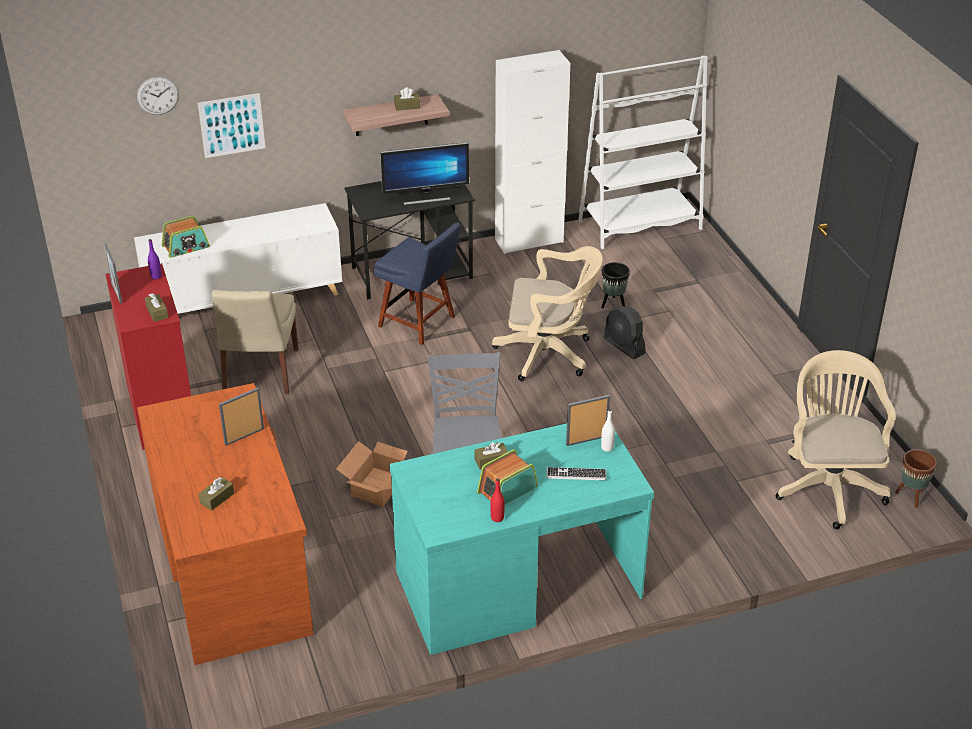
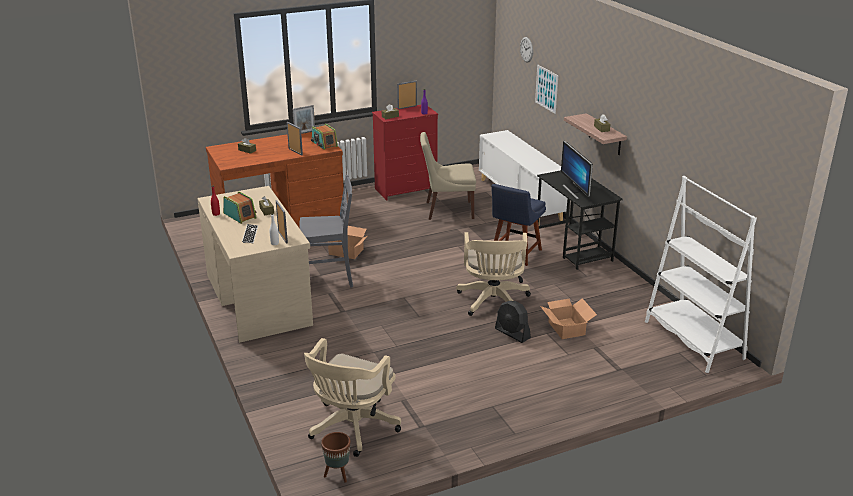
camera: 85 degrees right, 10 degrees down
(150, 427) = (304, 133): none -> picture frame
(186, 247) = (502, 142): radio -> radio (324, 144)
(517, 583) = (258, 298): turquoise desk -> beige desk
(529, 240) = (640, 290): white cabinet -> none
(613, 304) = (566, 328): black planter -> cardboard box
(624, 346) = (512, 333): black fan -> black fan turned 90 degrees counterclockwise
(828, 485) = (351, 429): beige office chair -> beige office chair turned 120 degrees clockwise

